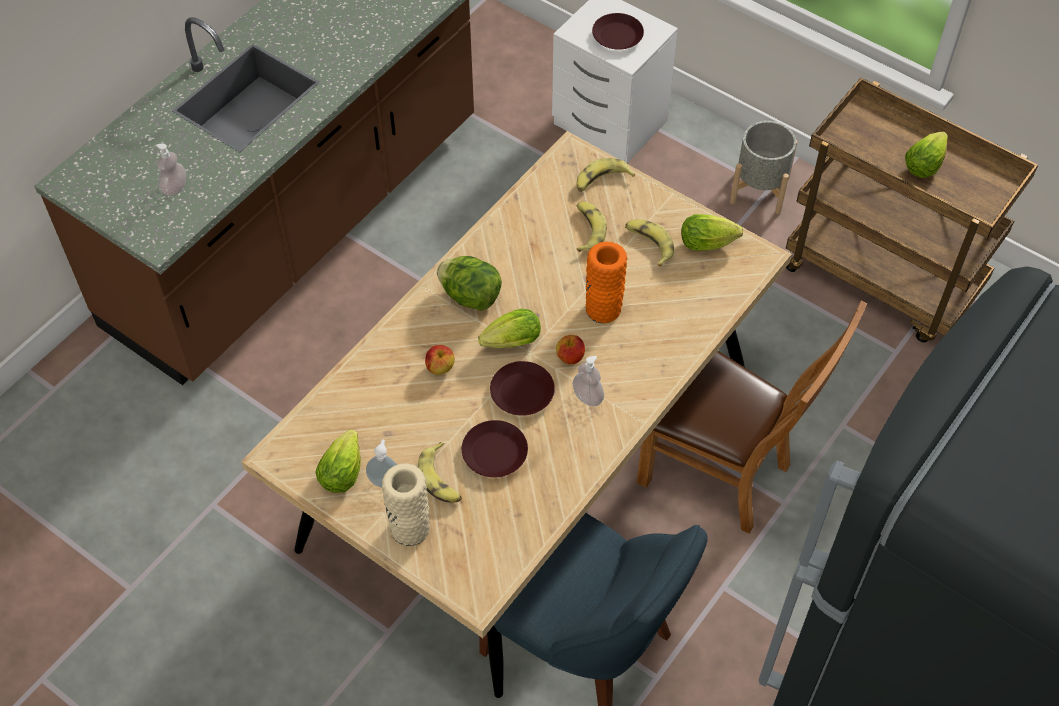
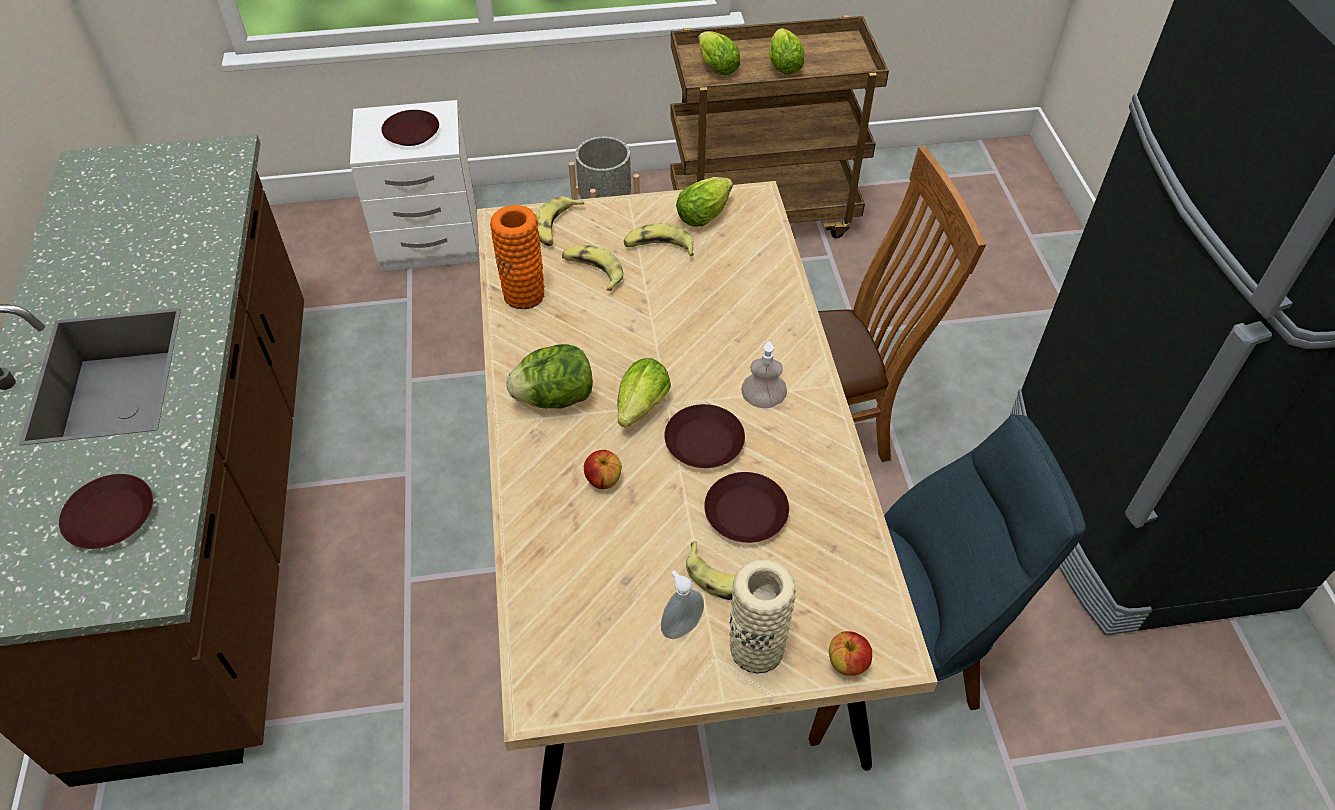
camera: 45 degrees left, 5 degrees down
(175, 187) = (112, 517): soap dispenser -> brown plate
(343, 469) = (624, 652): lettuce -> lettuce (715, 66)
(570, 357) = (708, 381): apple -> apple (847, 663)
(603, 308) = (685, 322): orange vase -> orange vase (524, 294)

